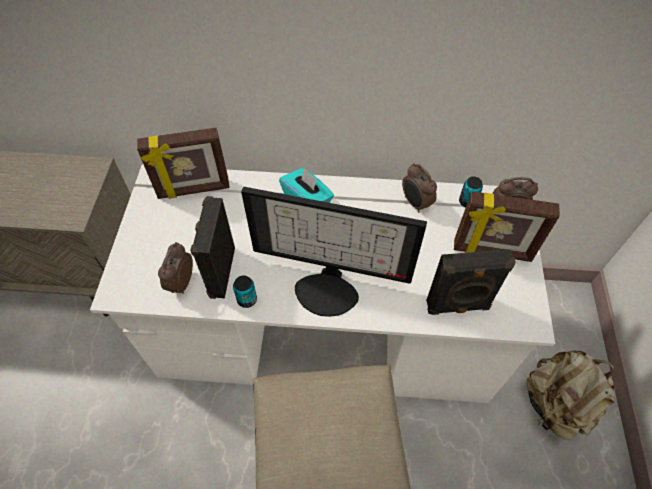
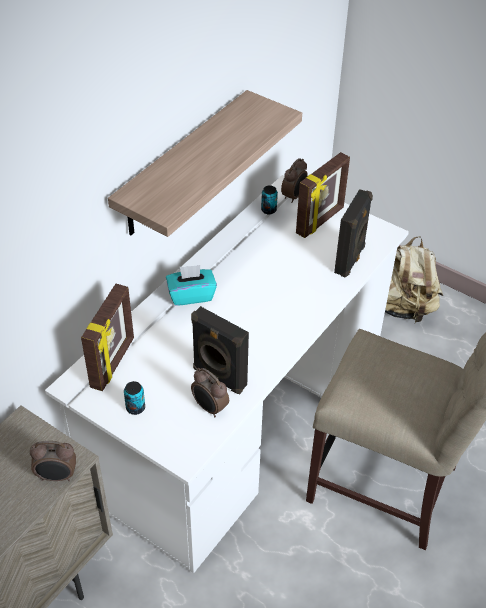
camera: 60 degrees left, 10 degrees down
(247, 299) = (258, 371): can -> can (135, 408)
(328, 288) = (284, 319): monitor -> none
(365, 78) = (183, 165): none -> shelf
(415, 203) = (247, 237): alarm clock -> alarm clock (57, 476)

